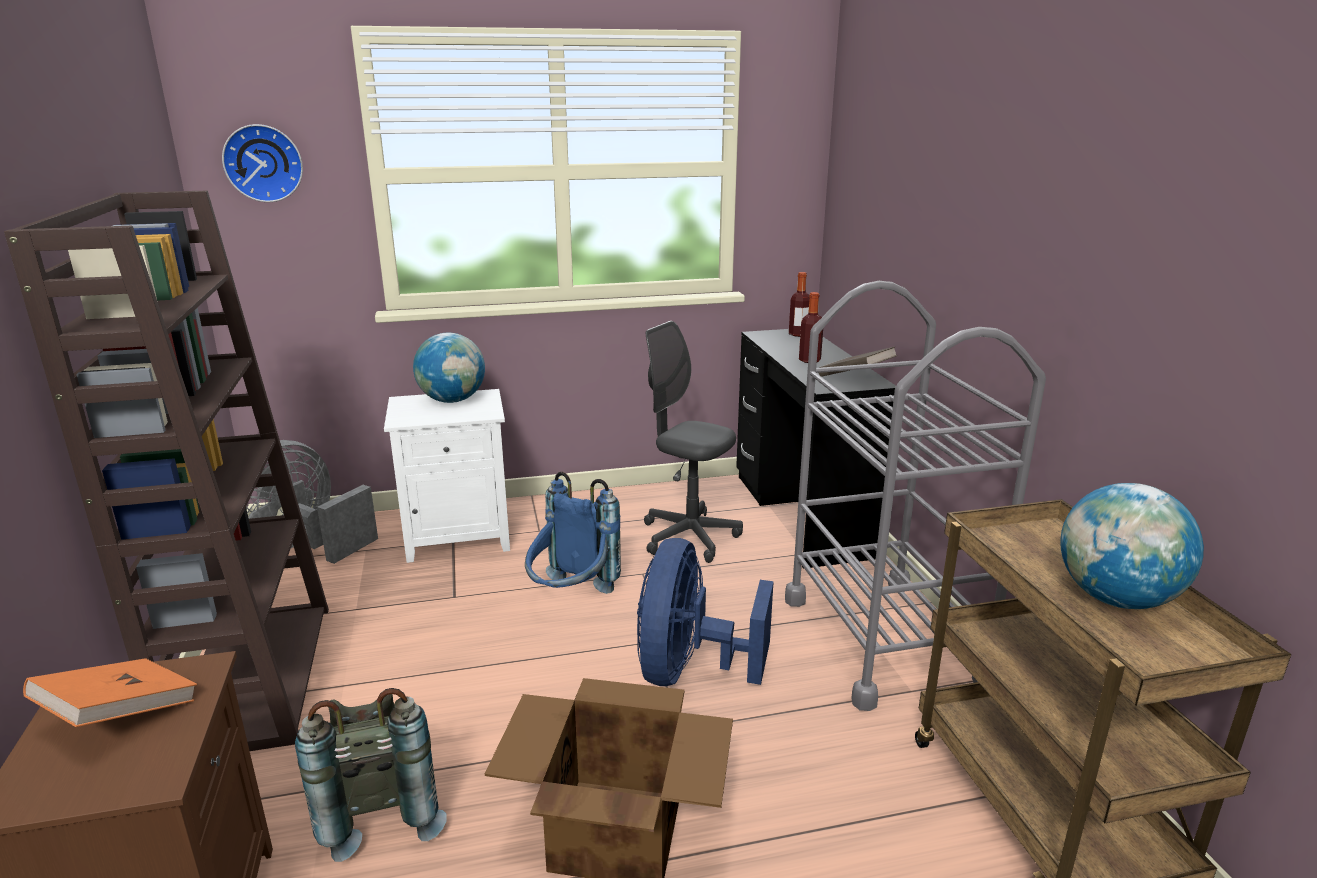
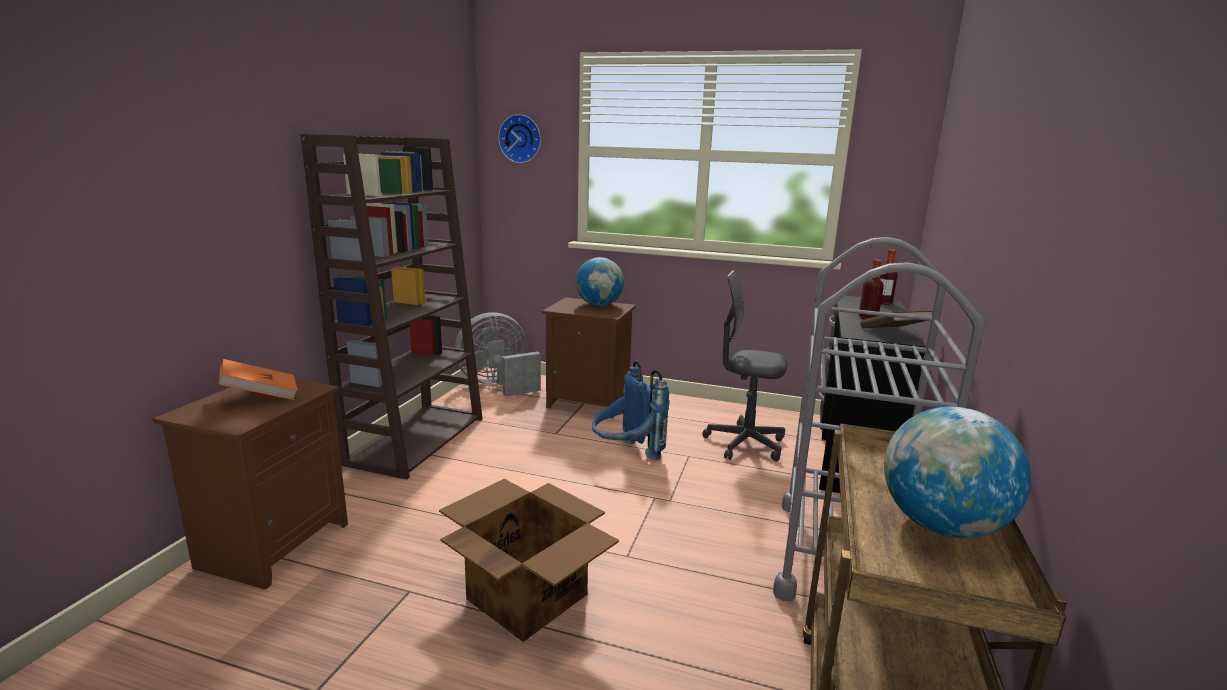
camera: 30 degrees right, 5 degrees down
(381, 811) = (413, 528): grey backpack -> none
(460, 536) = (590, 402): white nightstand -> brown nightstand
(689, 537) = (744, 444): grey office chair -> grey office chair turned 45 degrees counterclockwise
(689, 670) = (666, 523): blue fan -> none

